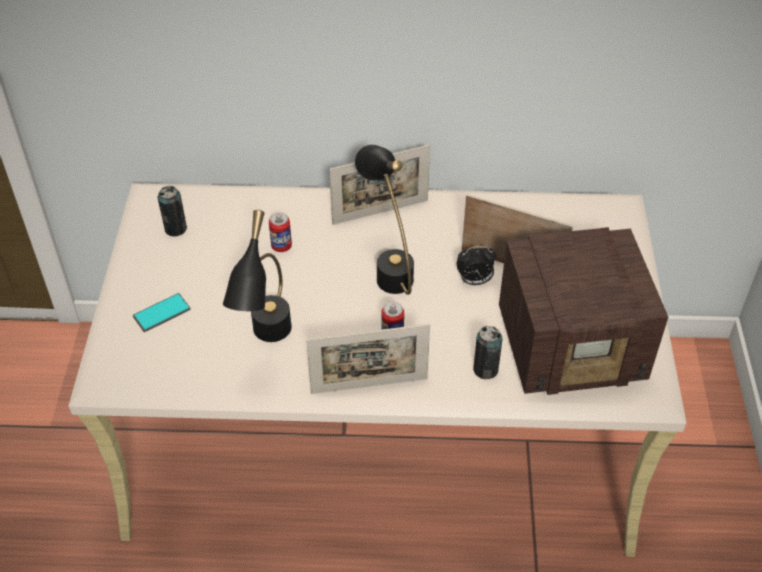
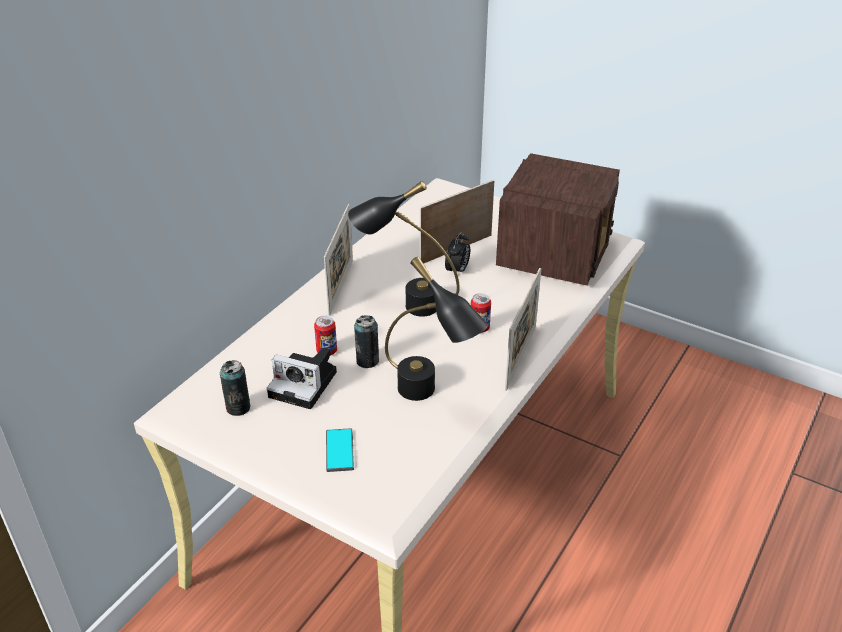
camera: 60 degrees left, 10 degrees down
(229, 254) = (306, 384): none -> camera
(485, 369) = (546, 297): can -> can (367, 361)

